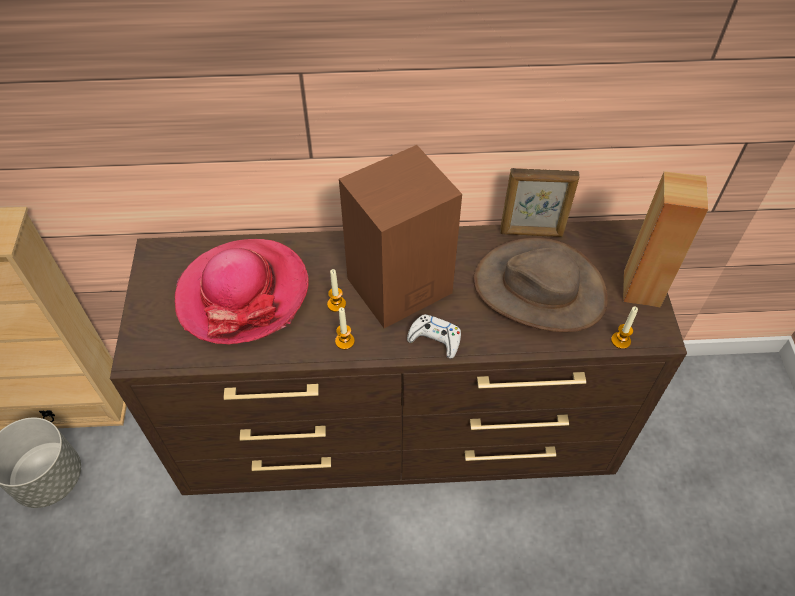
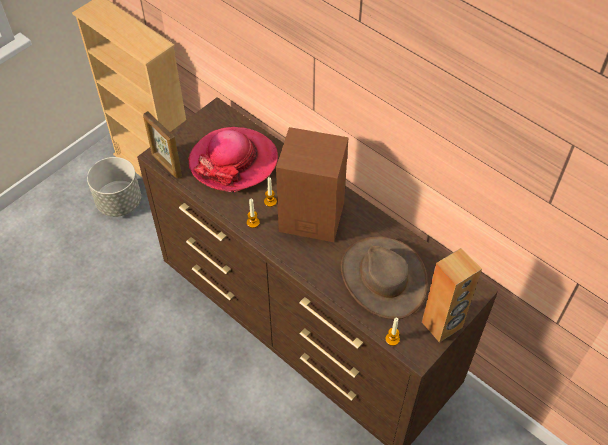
camera: 45 degrees right, 0 degrees up
(435, 339) = (296, 257): white game controller -> none
(531, 233) = (418, 246): picture frame -> picture frame (166, 165)

